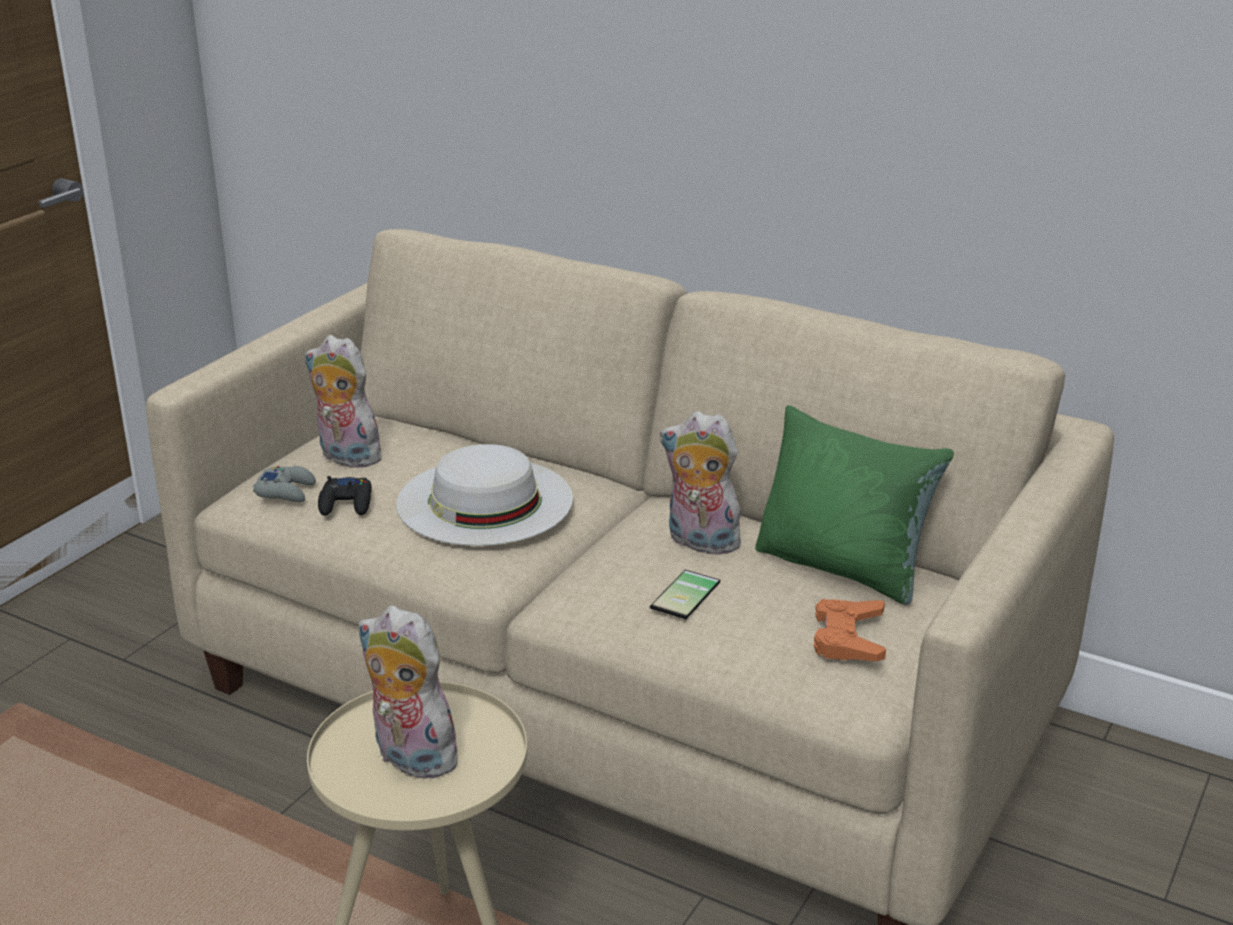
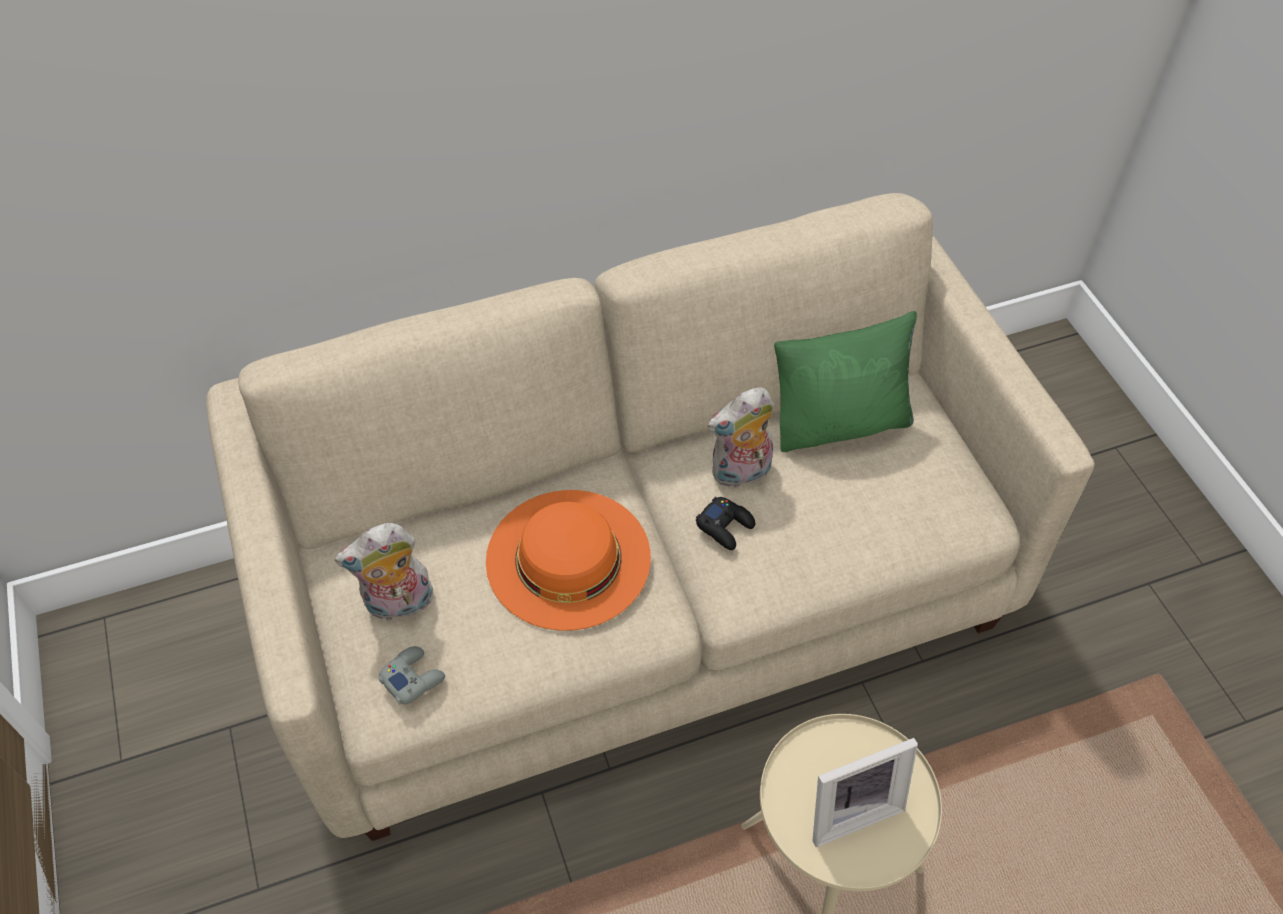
camera: 50 degrees left, 25 degrees up
(347, 503) = (480, 648): black game controller -> black game controller (725, 526)
(409, 758) = (850, 808): plush toy -> picture frame
(484, 501) = (568, 558): white hat -> orange hat
(689, 596) = (805, 526): phone -> none
(848, 638) = (922, 481): orange game controller -> none

